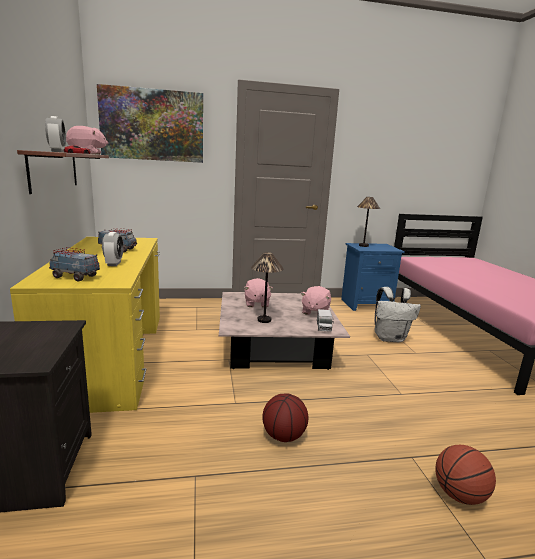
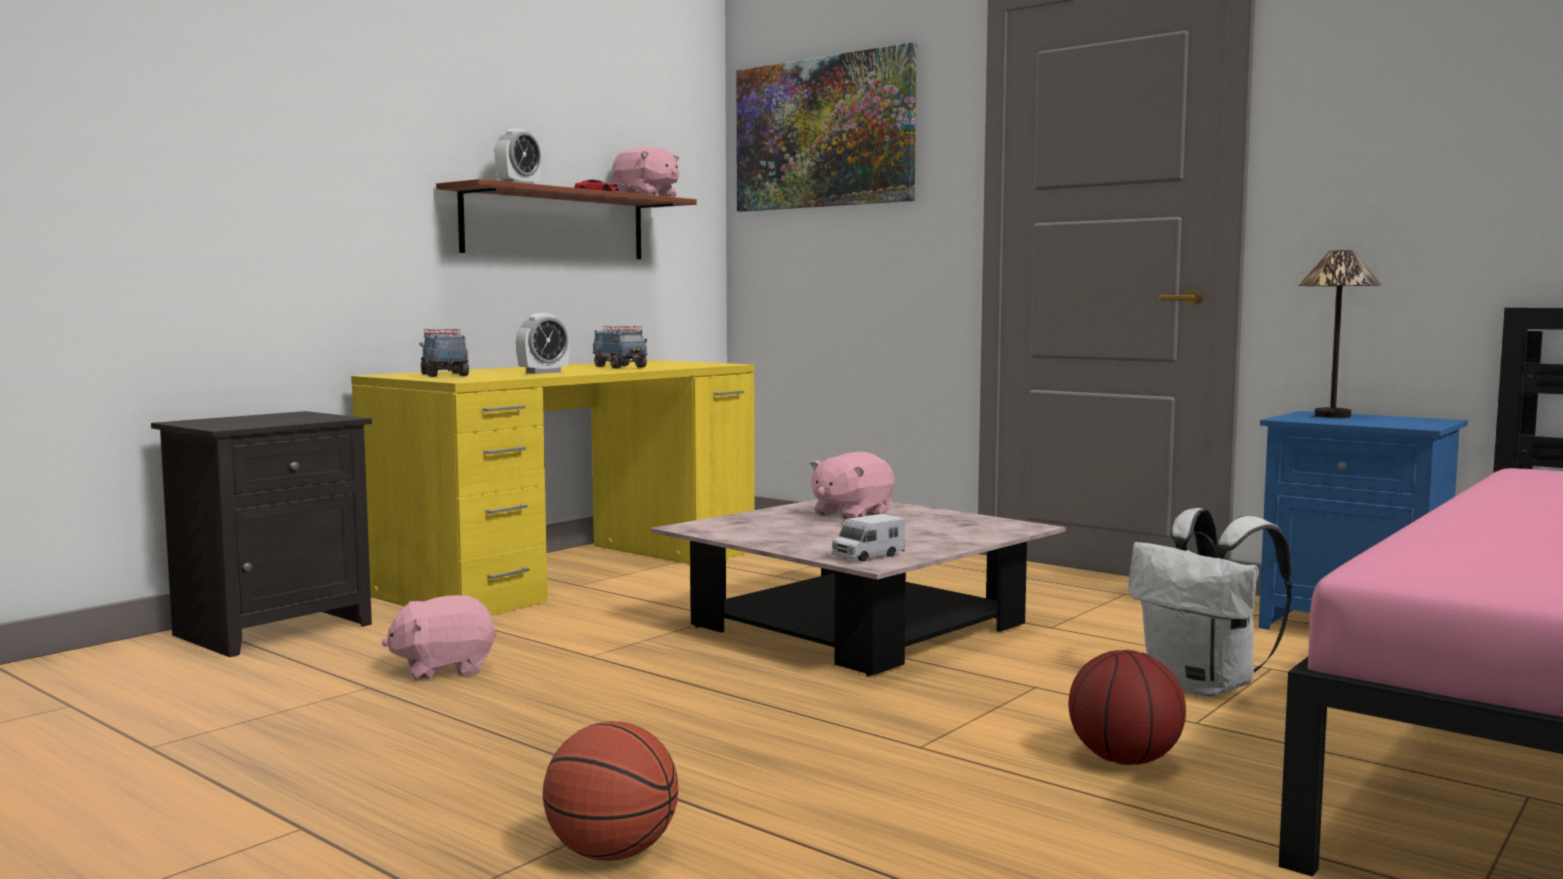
camera: 50 degrees right, 10 degrees down
(264, 320) = (784, 530): table lamp -> none
(284, 436) = (556, 703): basketball -> basketball (1125, 760)
(315, 312) = (932, 540): pink plush toy -> pink plush toy (444, 669)

